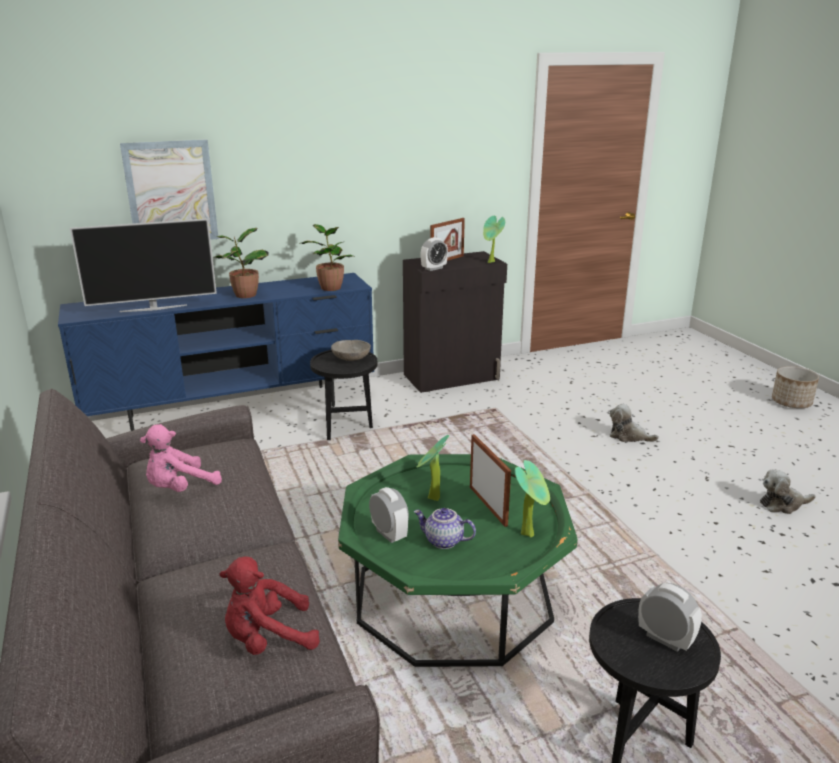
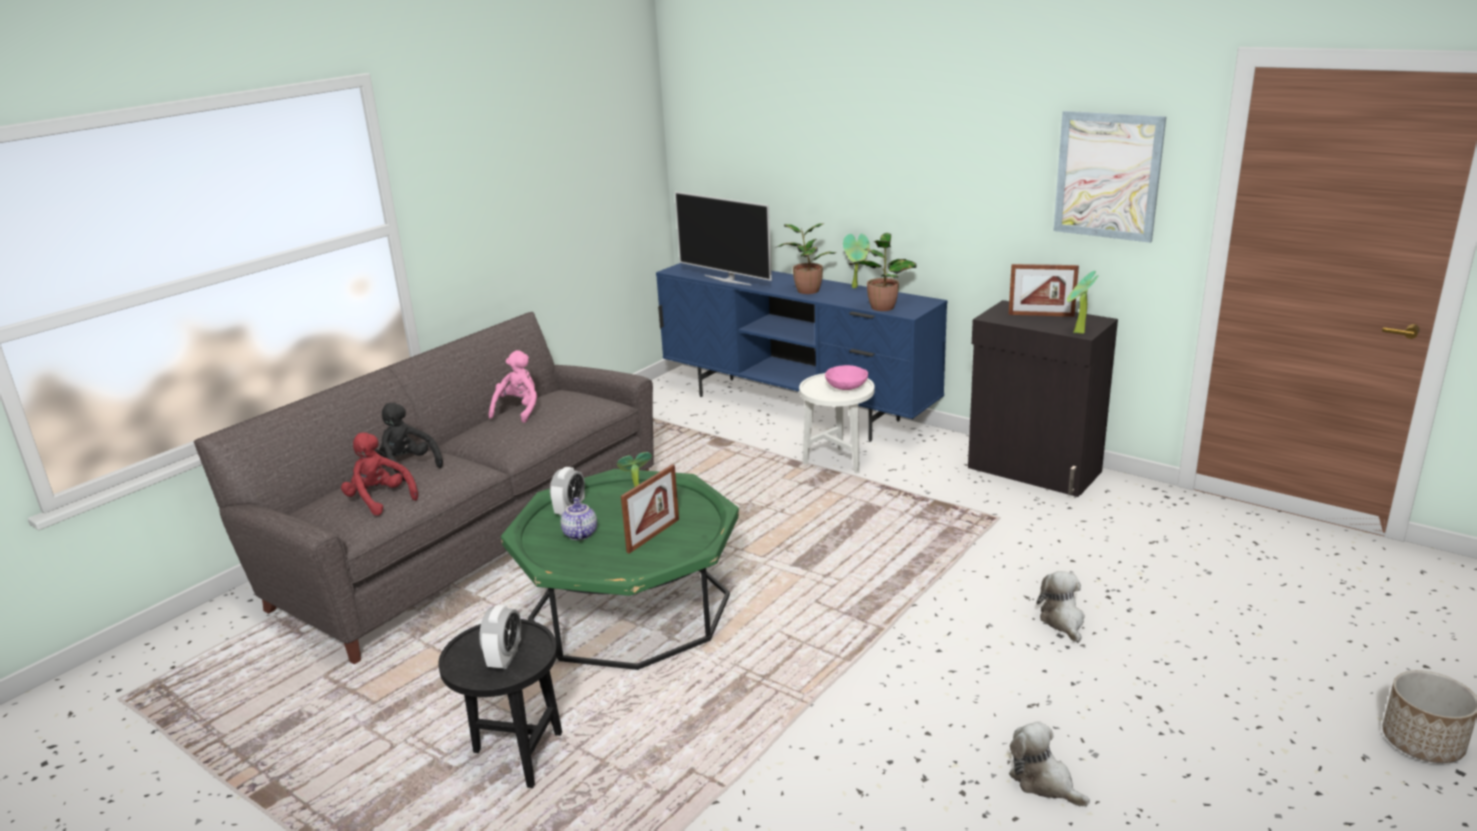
camera: 60 degrees right, 0 degrees up
(171, 192) = (782, 173): picture -> picture (1108, 176)
(179, 488) = (519, 410): pink plush toy -> pink plush toy turned 90 degrees clockwise
(212, 595) = (406, 467): none -> black plush toy
(346, 428) = (837, 463): black side table -> white side table
(351, 358) = (846, 386): grey bowl -> pink bowl
(434, 268) = (998, 319): alarm clock -> none
(530, 533) = (627, 566): potted plant -> potted plant (856, 287)

